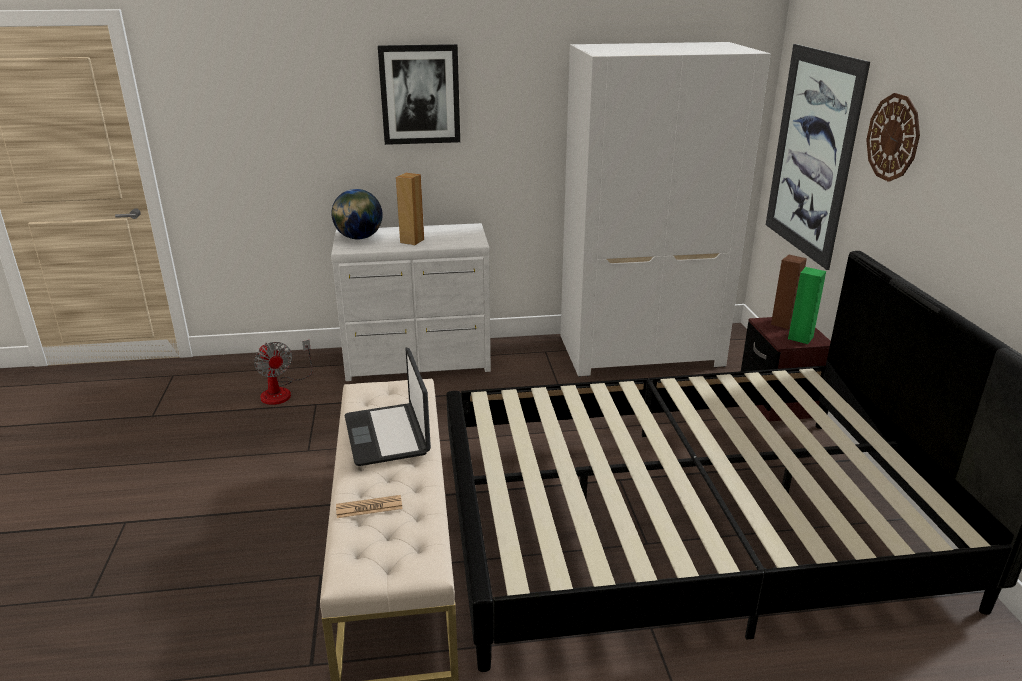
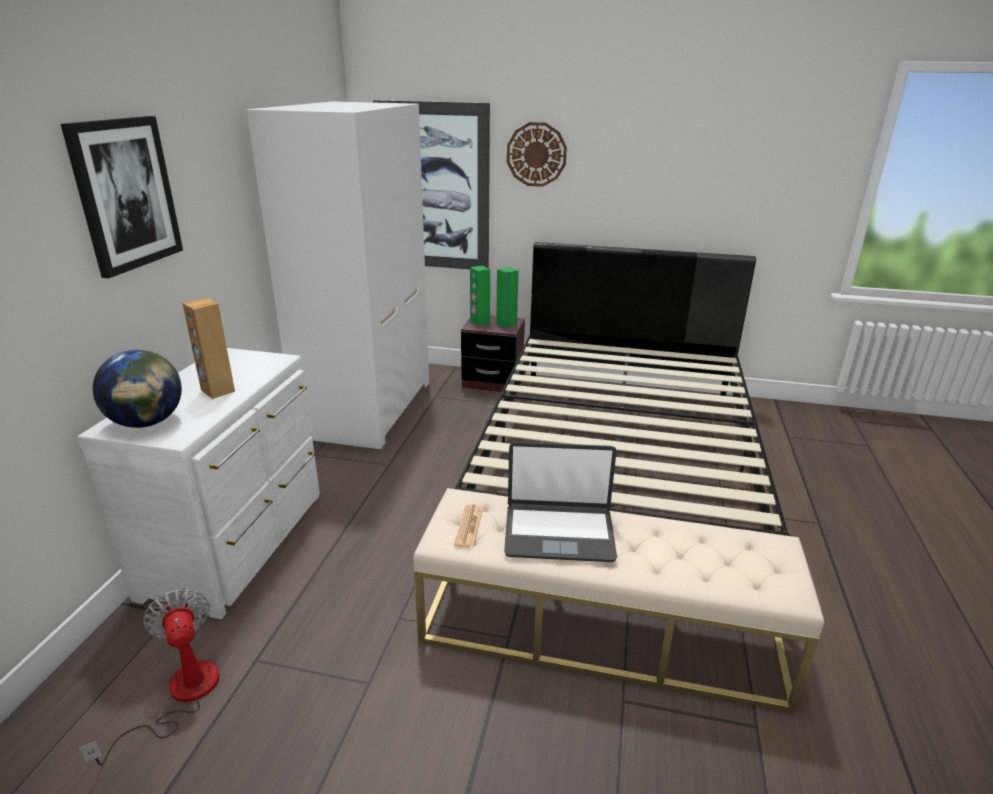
camera: 70 degrees left, 0 degrees up
(282, 391) = (180, 696): fan -> fan turned 105 degrees counterclockwise
(369, 507) = (689, 564): newspaper -> newspaper (469, 526)
(782, 323) = (479, 322): brown speaker -> green speaker

